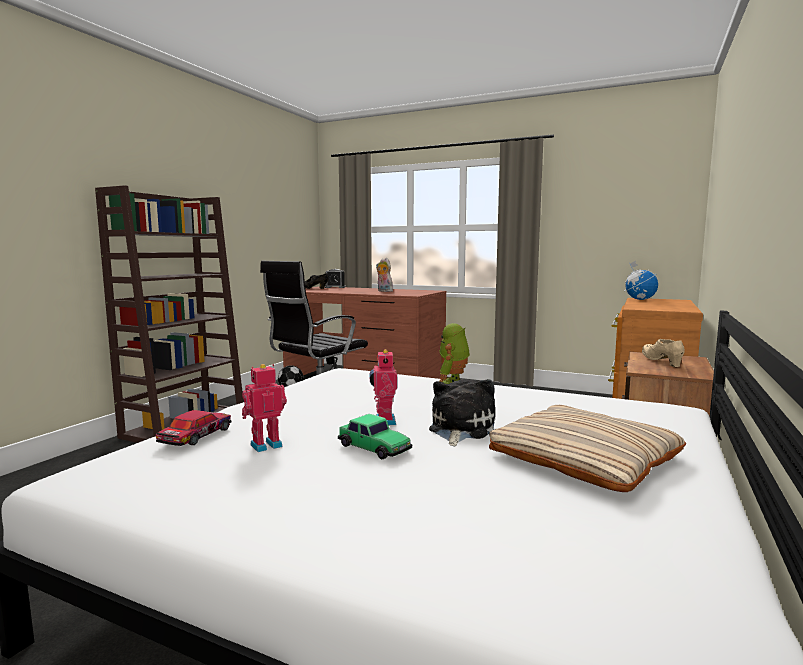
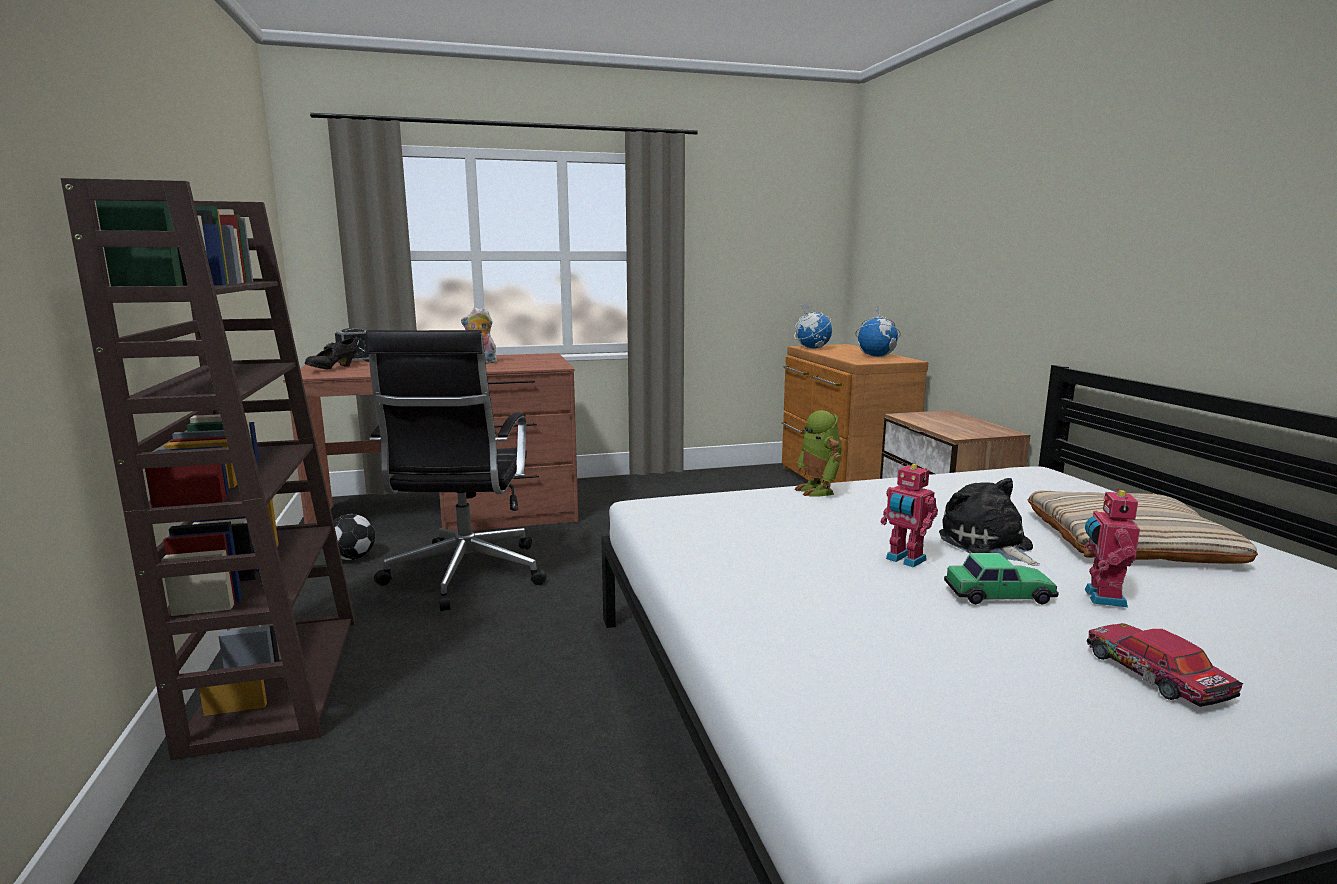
camera: 40 degrees left, 5 degrees up
(195, 437) = (799, 663): toy car -> toy car (1156, 676)
(265, 445) = (902, 637): toy robot -> toy robot (1101, 597)
(661, 362) = (944, 422): beige shoe -> none
(670, 306) = (876, 356): none -> globe

